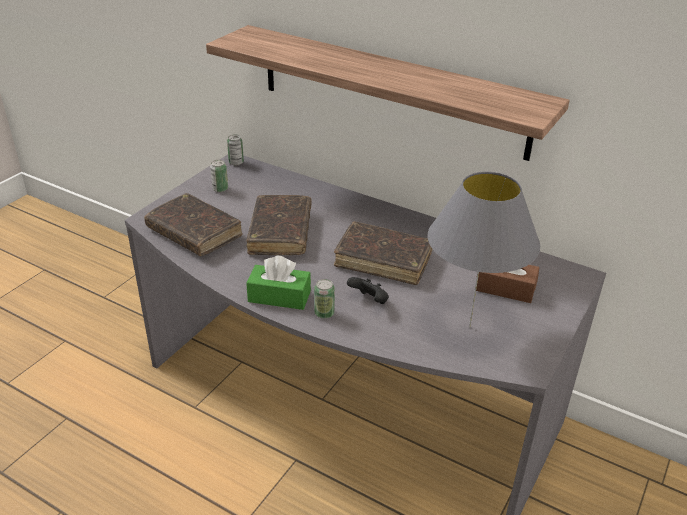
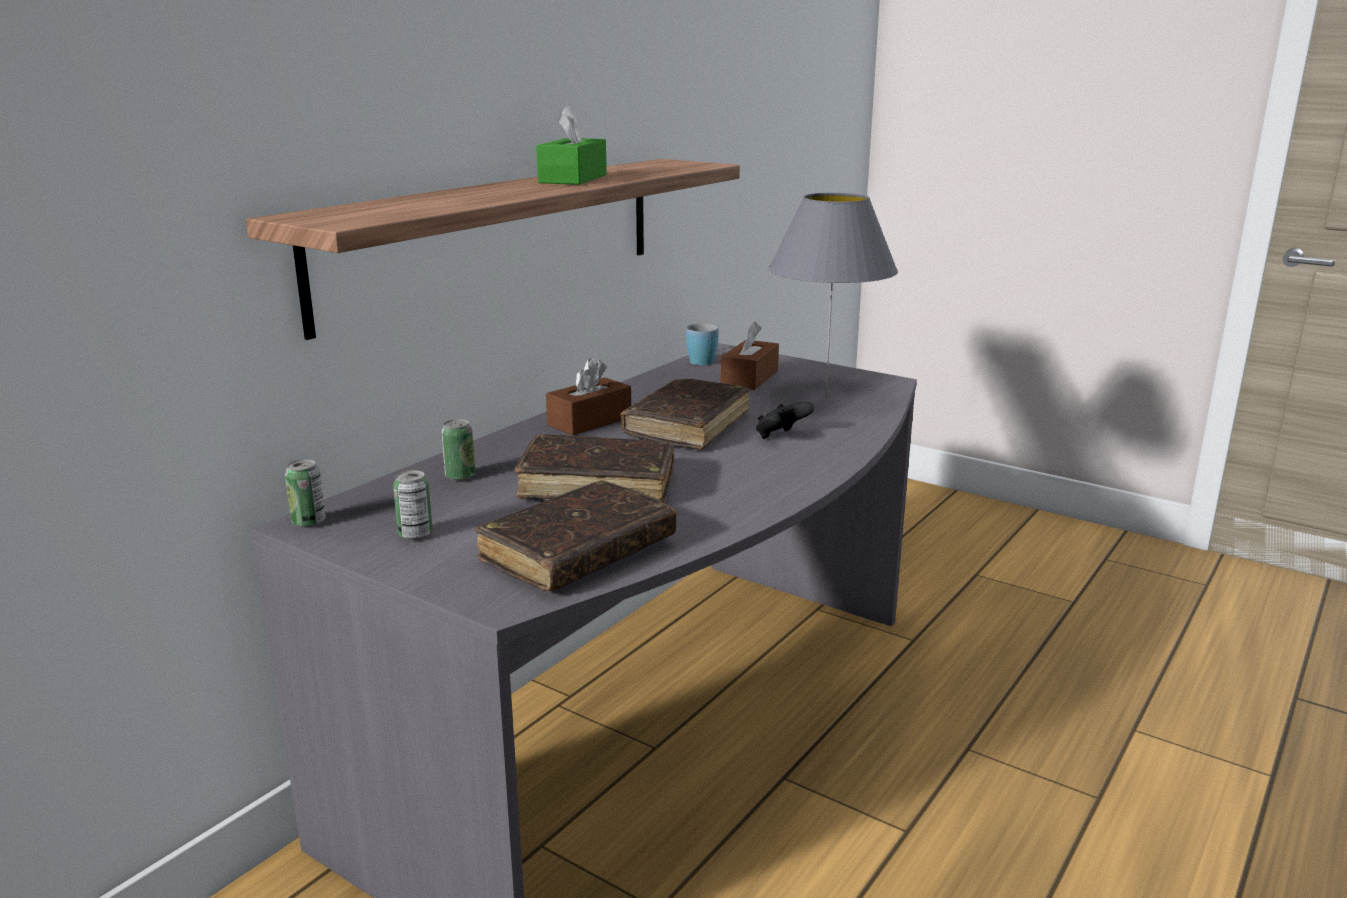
camera: 85 degrees left, 15 degrees down
(279, 296) = (776, 486): green tissue box -> green tissue box (573, 179)
(324, 313) = (812, 460): can -> can (460, 476)
(385, 223) = (589, 421): none -> brown tissue box
(545, 262) = (699, 360): none -> blue mug

